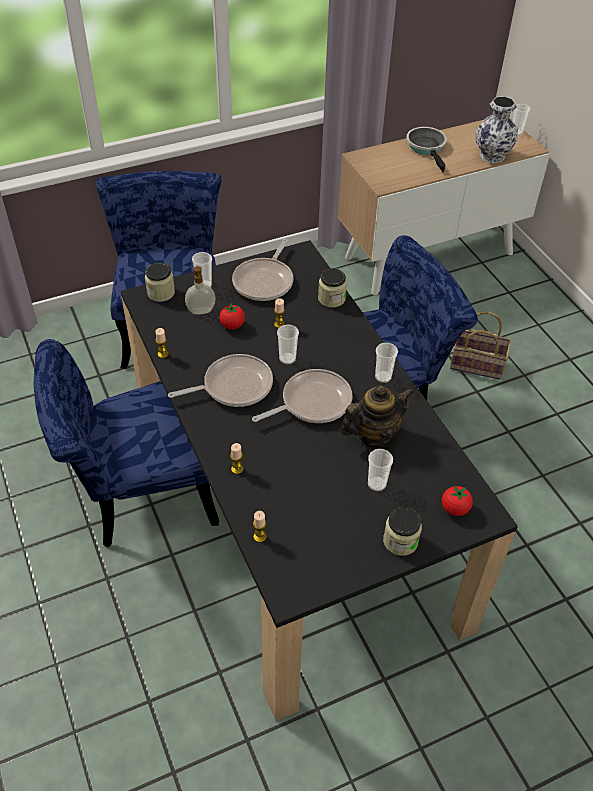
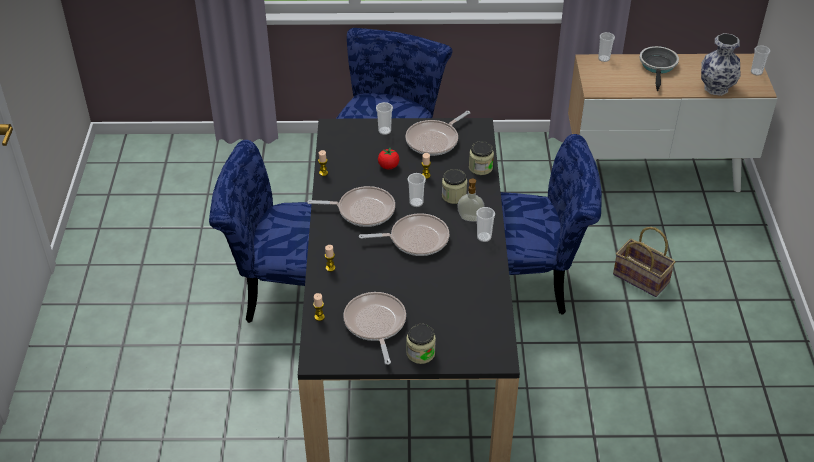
camera: 25 degrees right, 5 degrees down
(161, 293) = (348, 128): jar -> jar (454, 196)
(201, 311) = (370, 150): soap dispenser -> soap dispenser (470, 219)
(329, 523) = (375, 324): none -> frying pan
(373, 434) = (448, 275): teapot -> none
(376, 484) = (428, 310): cup -> cup (604, 58)
(455, 508) = (477, 345): tomato -> none

